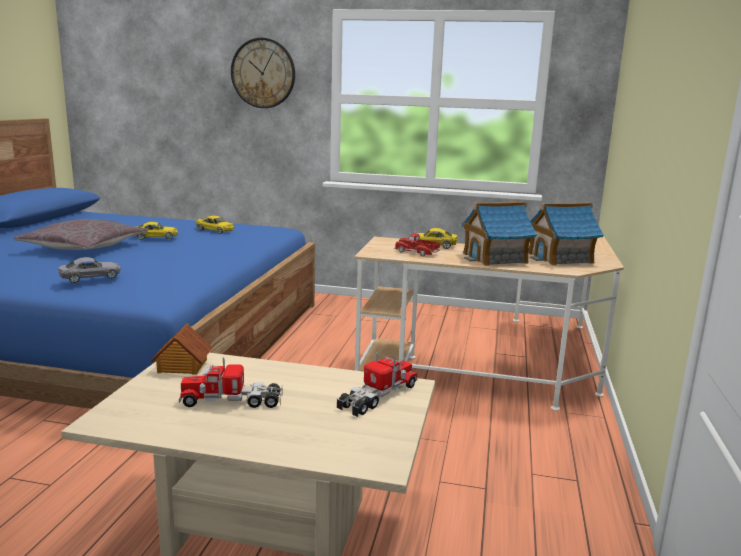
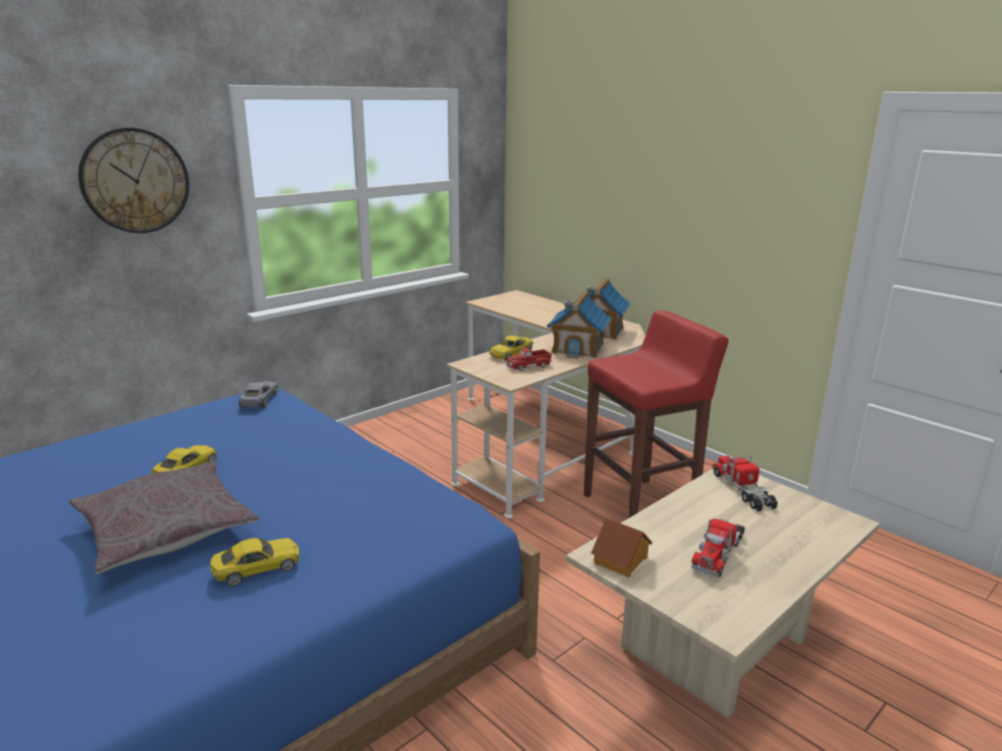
camera: 55 degrees left, 5 degrees up
(90, 277) = (360, 546): grey toy car -> grey toy car (259, 400)
(215, 230) = (212, 427): yellow toy car -> yellow toy car (257, 568)
(458, 436) = (640, 507): none -> red stool

